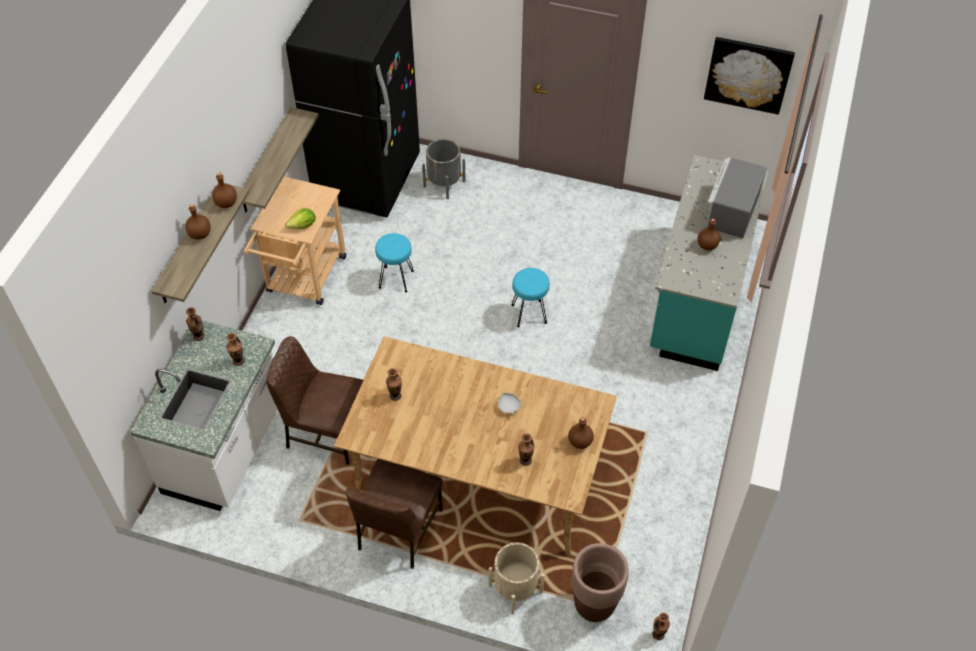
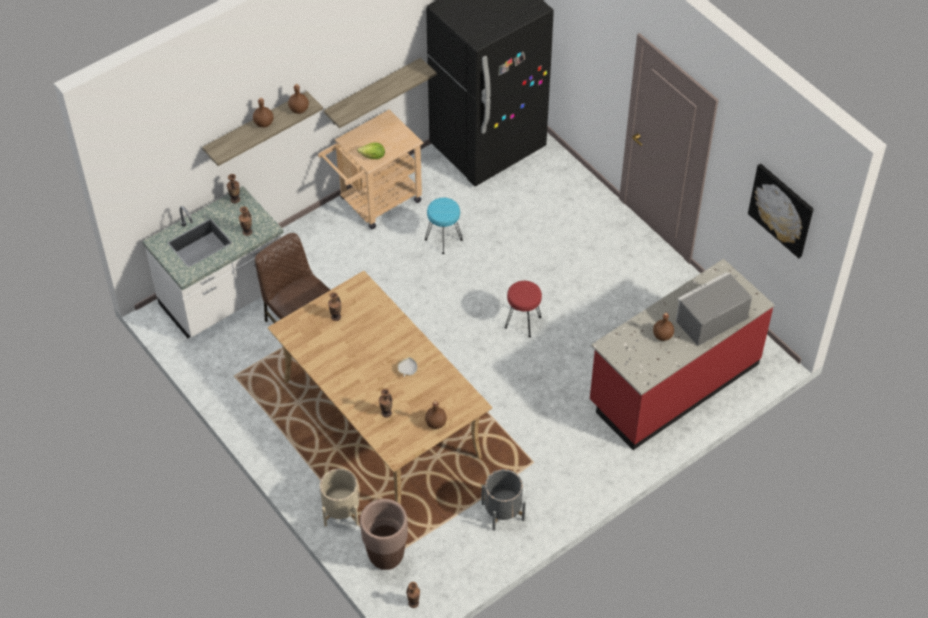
camera: 35 degrees right, 0 degrees up
(398, 530) = (294, 423): brown chair -> none
(444, 184) = (545, 182): grey planter -> grey planter (503, 511)
(529, 313) = (523, 323): turquoise stool -> red stool
(698, 294) = (673, 383): turquoise counter -> red counter

